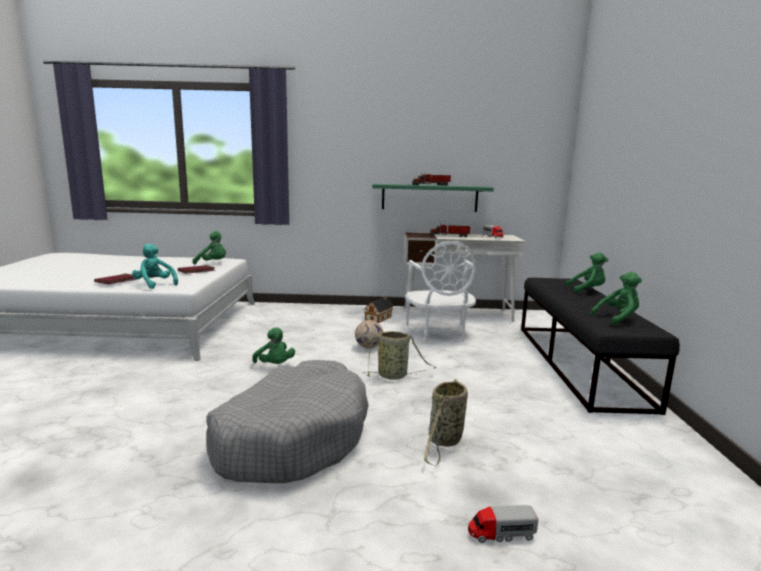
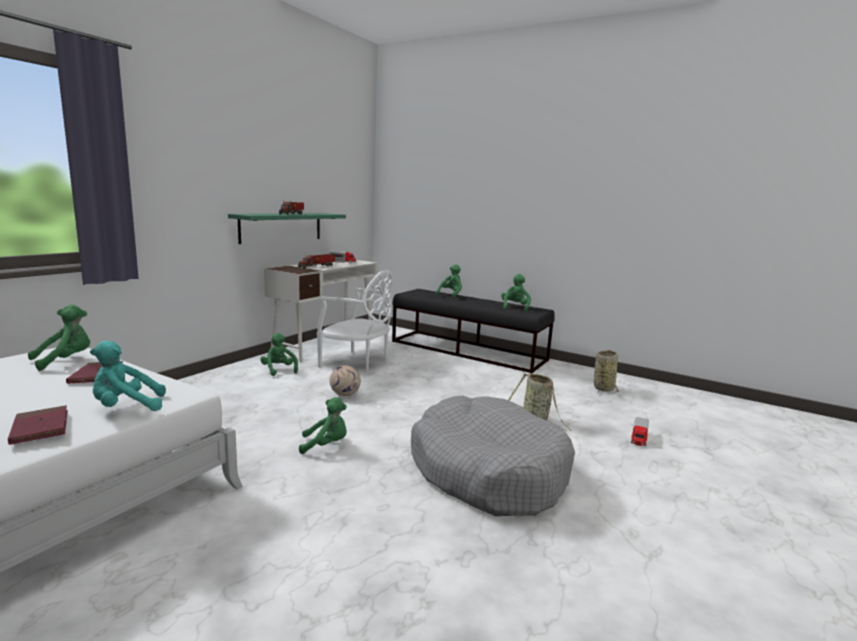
camera: 60 degrees left, 0 degrees up
(379, 318) = (279, 370): toy house -> green plush toy
(394, 376) = (419, 403): basket -> basket (603, 388)

